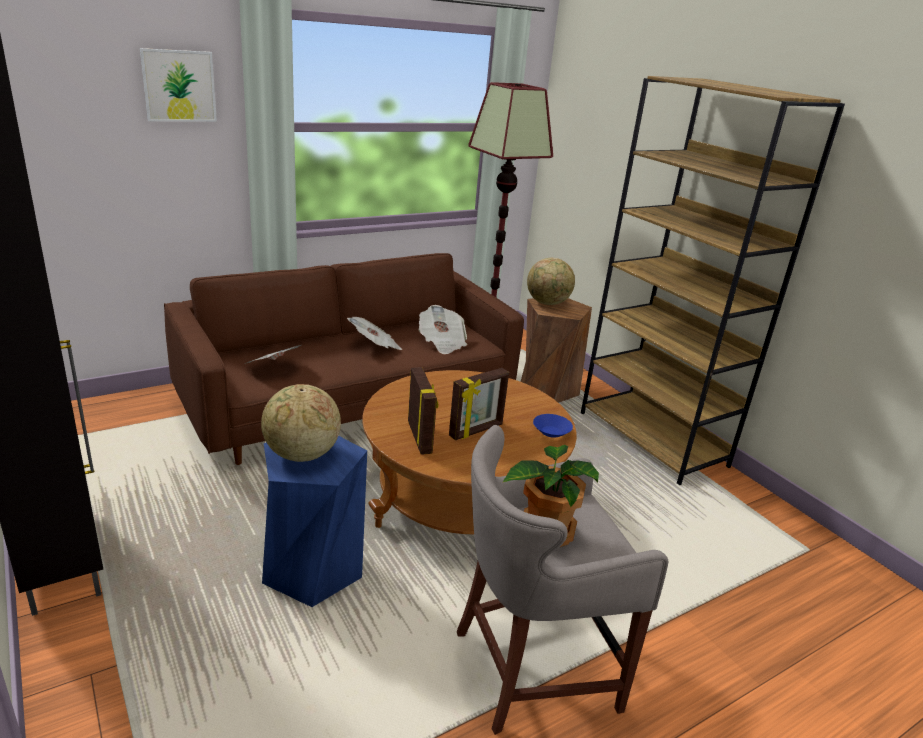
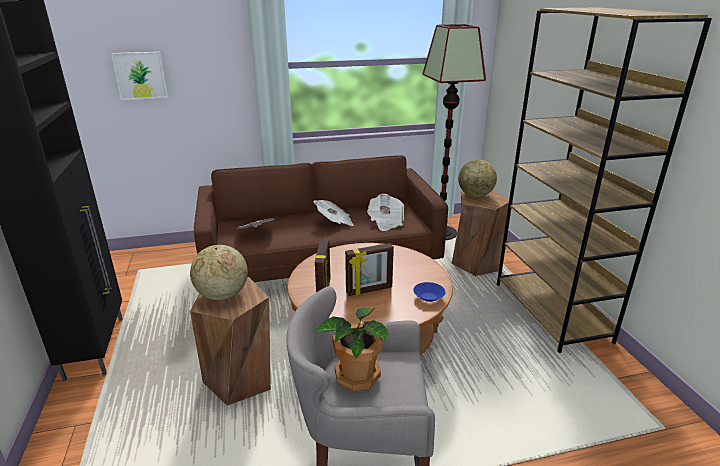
camera: 20 degrees right, 0 degrees up
(179, 86) = (210, 40): picture -> picture (140, 75)
(313, 570) = (240, 379): blue stool -> brown stool

